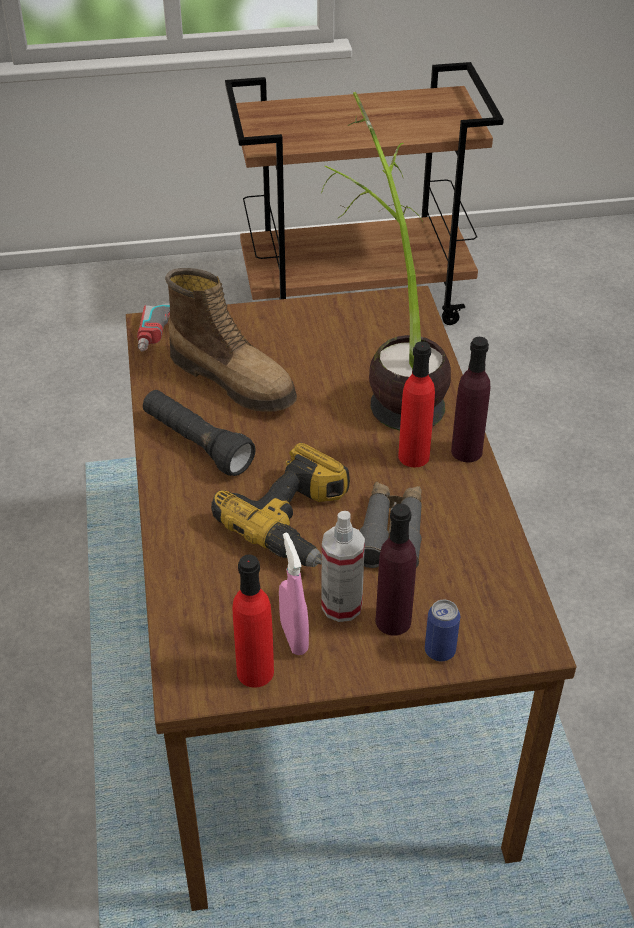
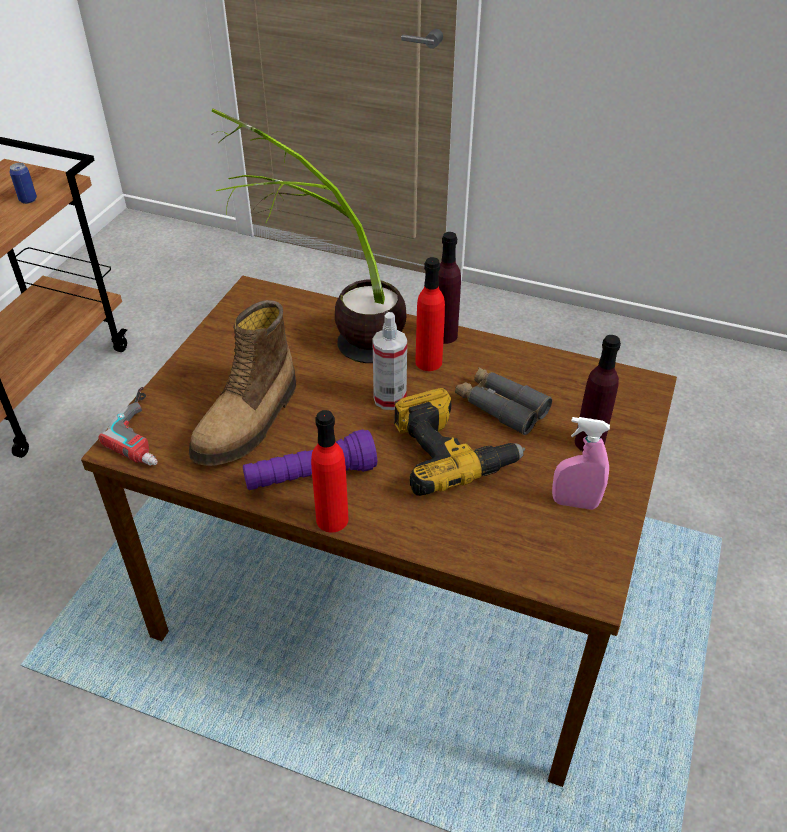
camera: 60 degrees left, 0 degrees up
(196, 444) = (311, 477): black flashlight -> purple flashlight
(234, 379) = (249, 422): boot -> boot turned 135 degrees clockwise
(255, 672) = (598, 540): red bottle -> red bottle (332, 519)
(341, 606) = (558, 463): spray bottle -> spray bottle (390, 399)
(440, 651) = (631, 431): can -> can (28, 200)

